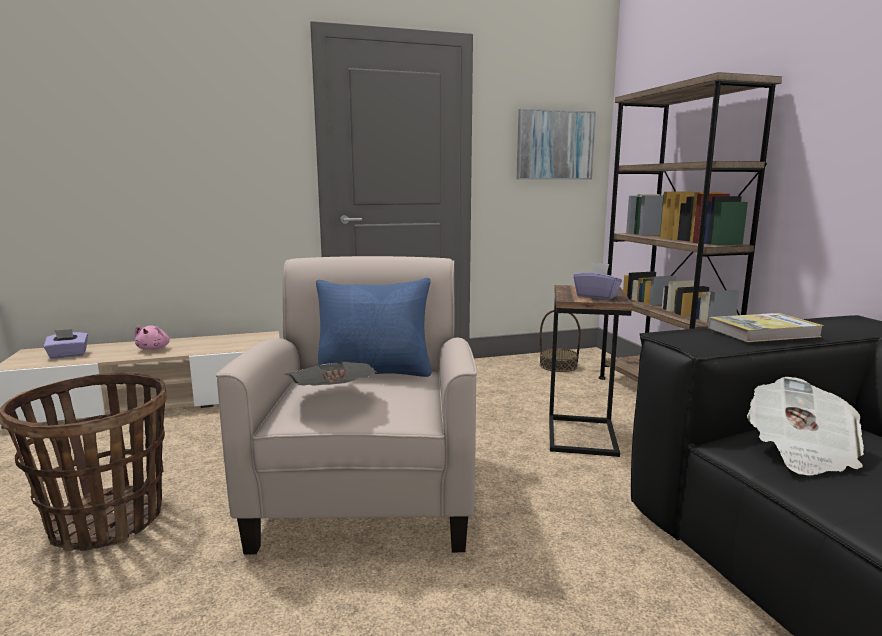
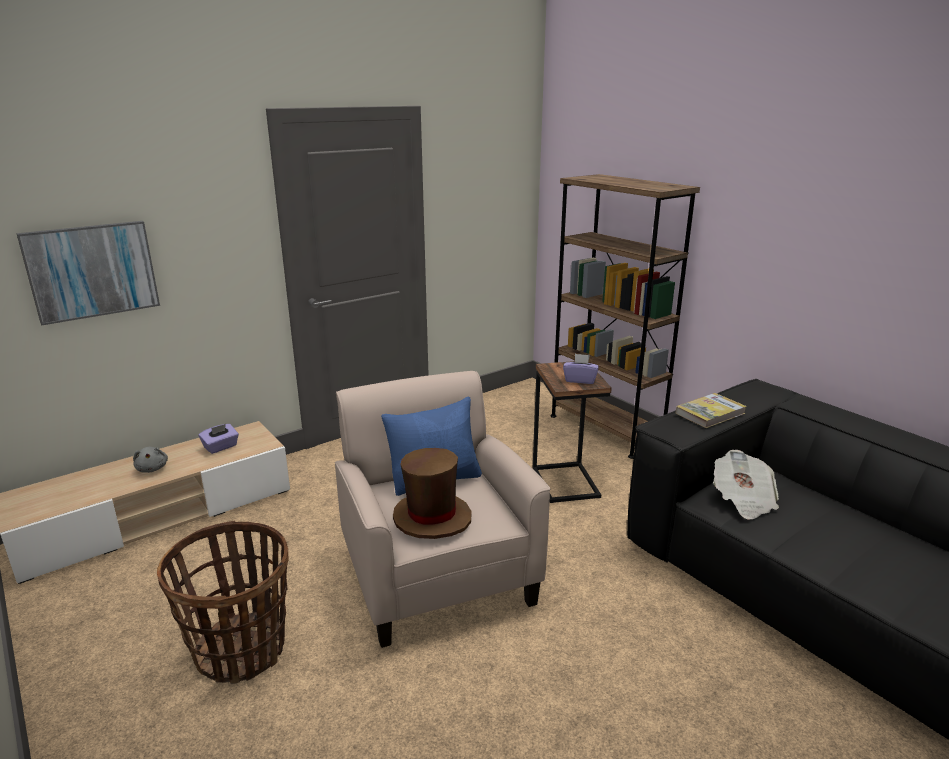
camera: 20 degrees left, 10 degrees up
(68, 355) = (64, 494): purple tissue box -> purple tissue box (221, 447)
(154, 349) = (152, 468): pink plush toy -> grey plush toy
(333, 398) = (432, 517): newspaper -> brown hat
(555, 145) = (494, 203): picture -> picture (92, 271)
(558, 366) = (511, 407): basket -> none

